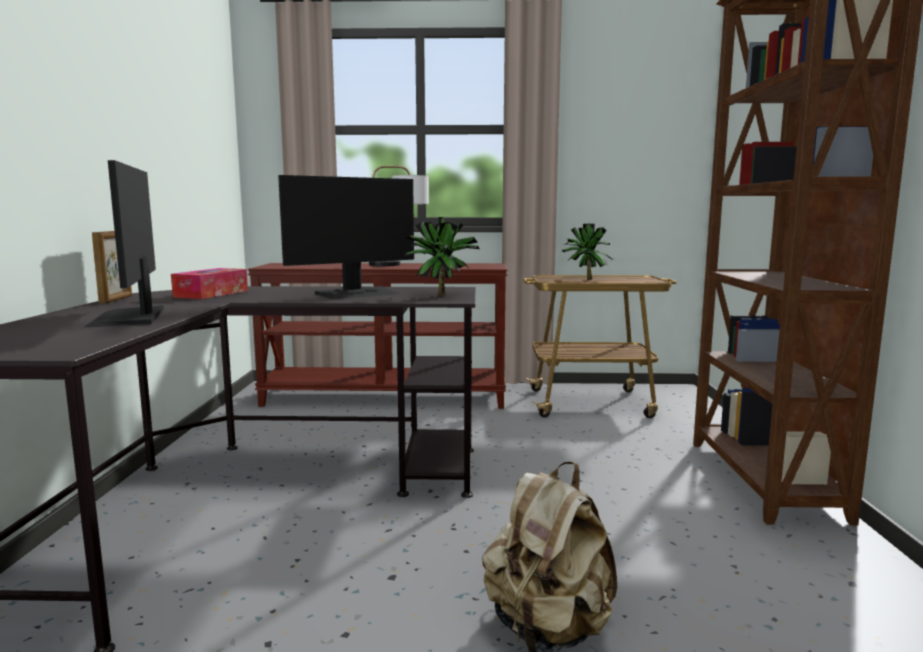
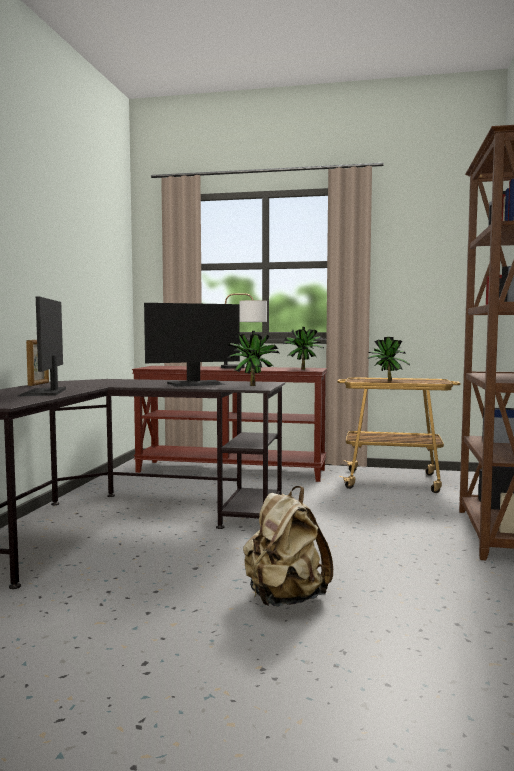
camera: 10 degrees right, 5 degrees down
(211, 294) = (99, 382): tissue box -> none
(480, 266) = (304, 369): none -> potted plant

